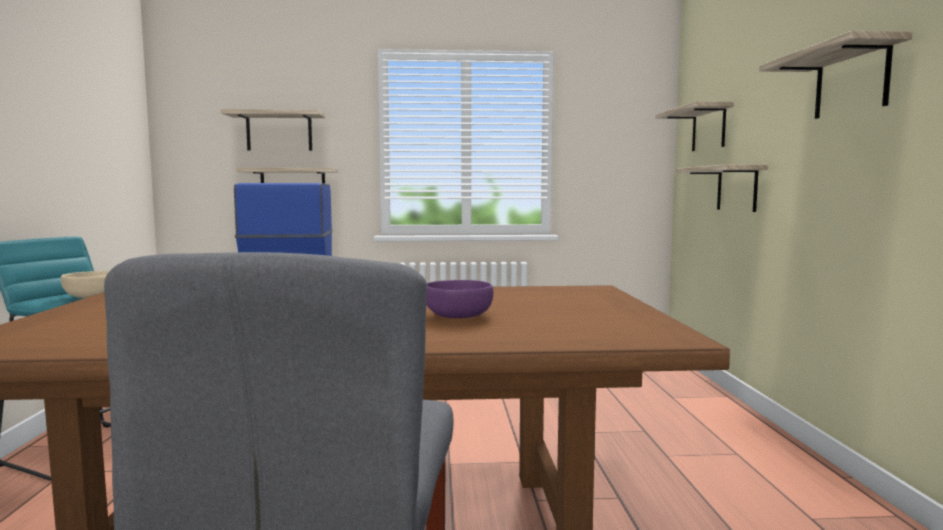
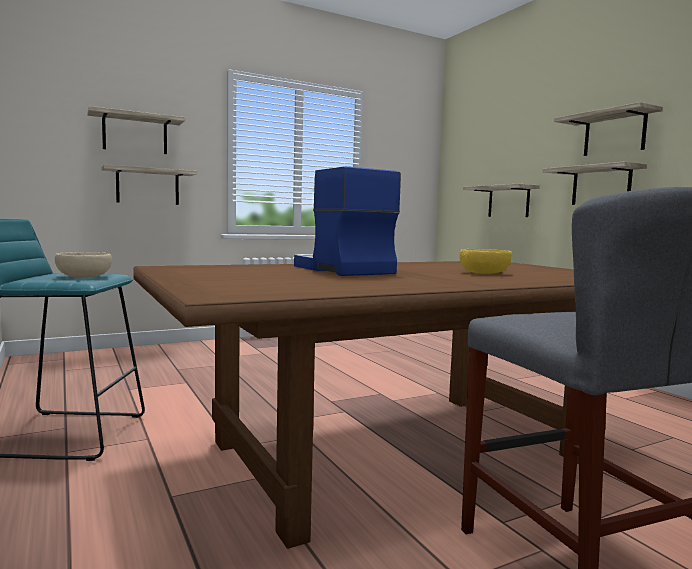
camera: 25 degrees left, 0 degrees up
(459, 316) = (485, 273): purple bowl -> yellow bowl
(708, 129) = (478, 160): shelf -> shelf (601, 186)

